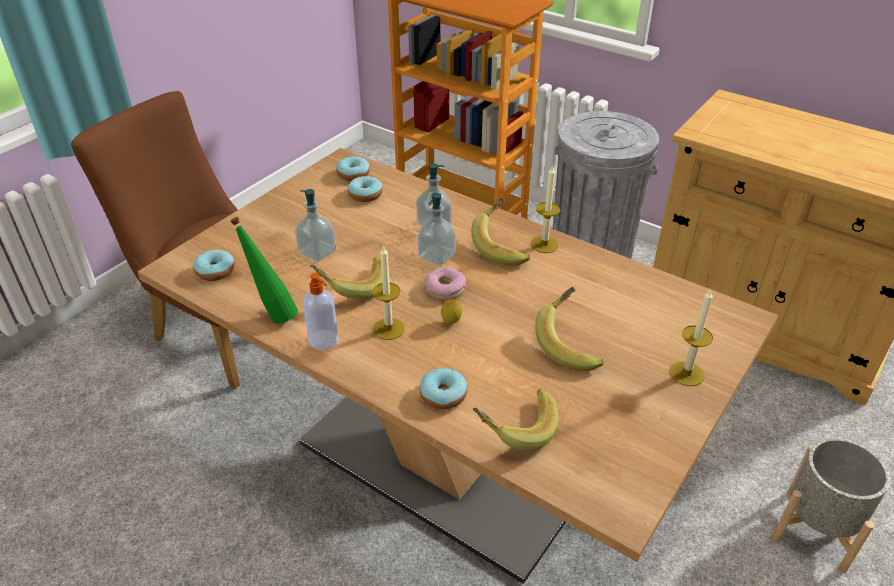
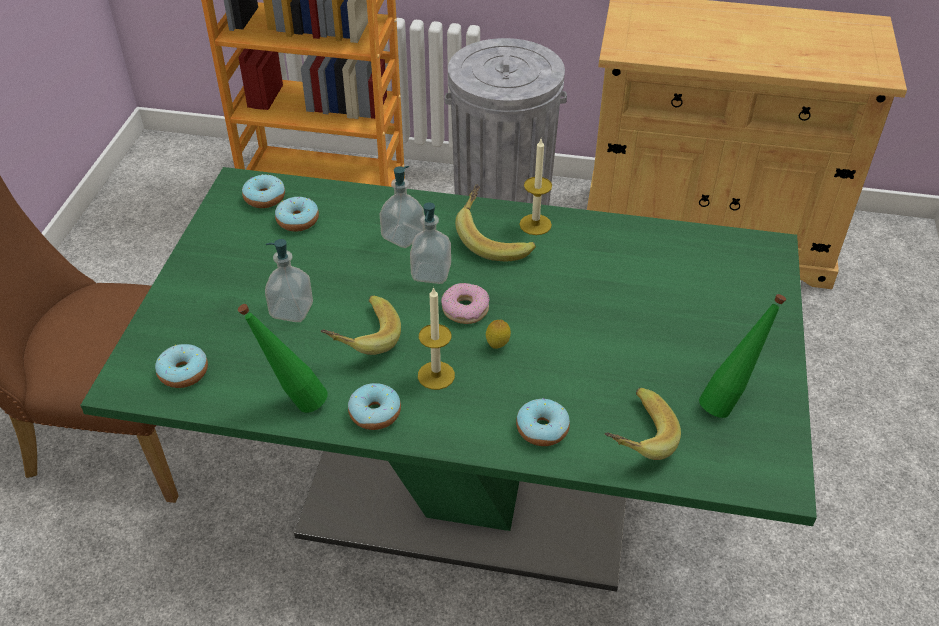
camera: 25 degrees left, 5 degrees up
(324, 340) = (375, 413): soap dispenser -> donut
(447, 458) = (468, 491): brown dining table -> green dining table
(571, 344) = (631, 328): banana -> none
(619, 429) = (728, 402): none -> green bottle
(686, 373) = (753, 323): candle -> none
(815, 529) = (846, 428): grey planter -> none

